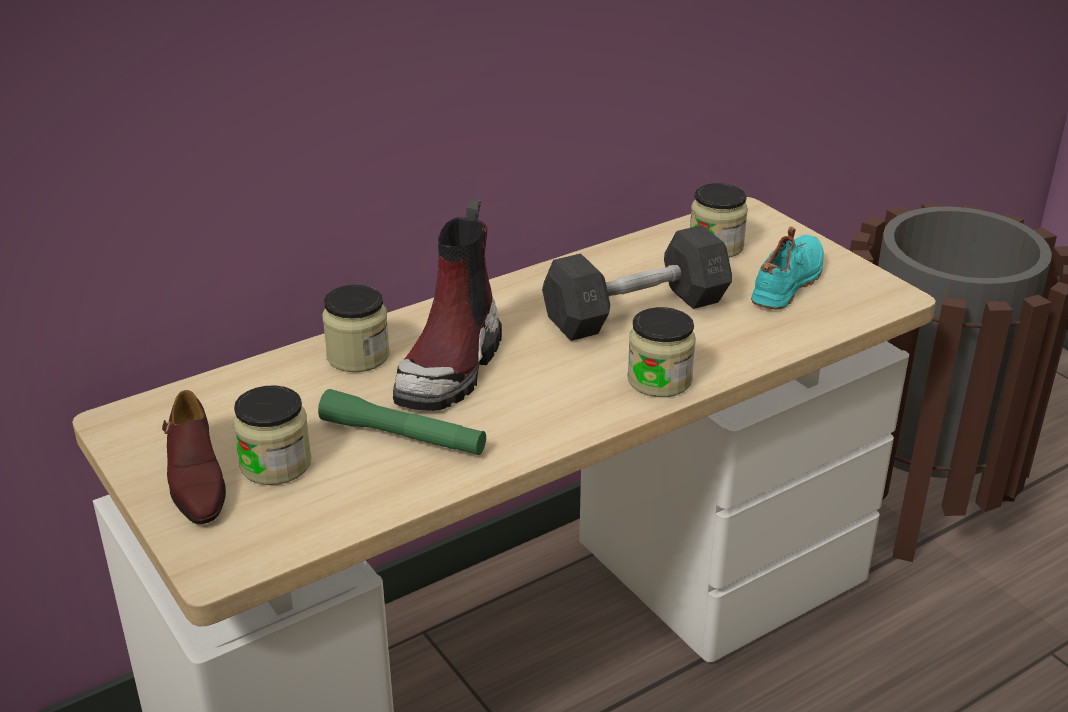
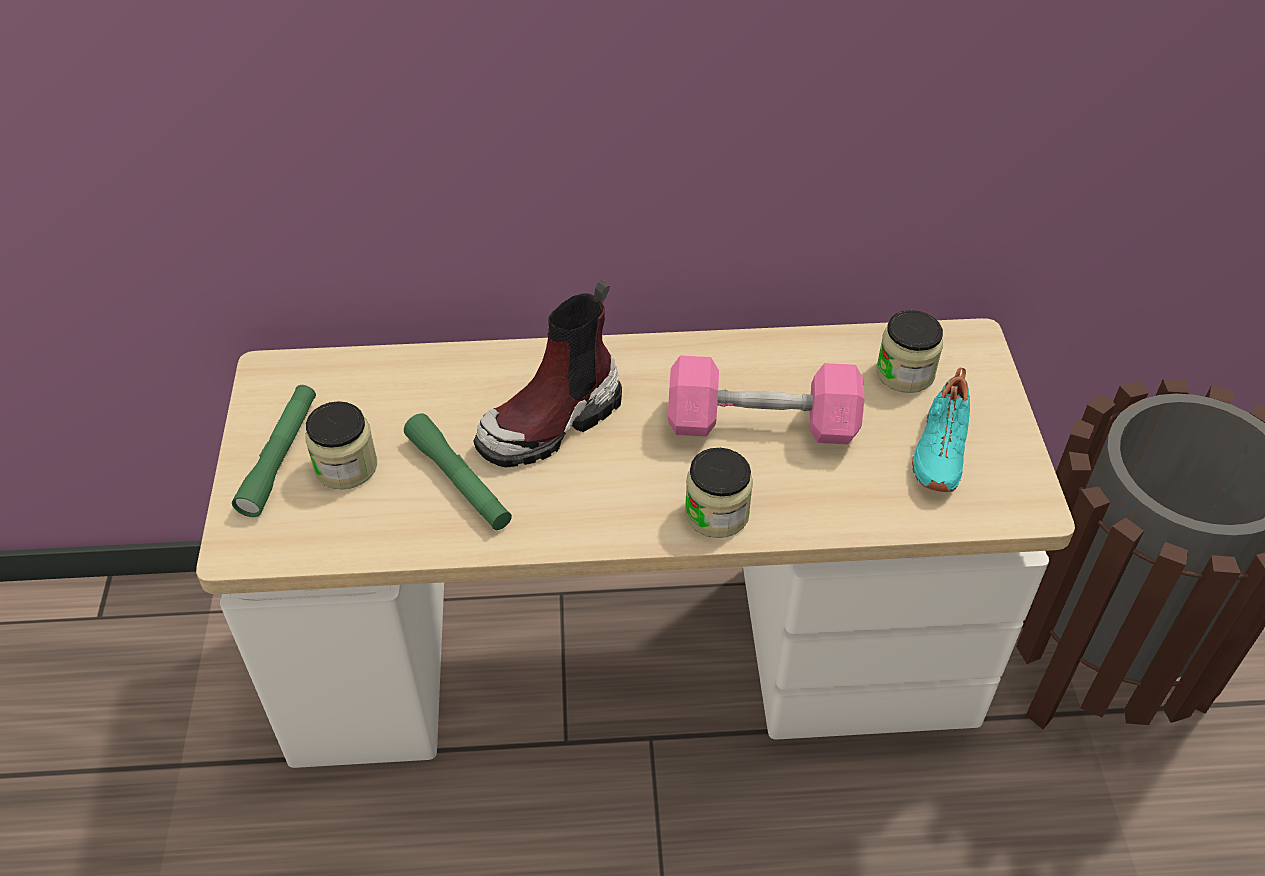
camera: 30 degrees right, 15 degrees up
(195, 480) = (280, 457): brown shoe -> green flashlight
(358, 356) = (489, 377): jar -> none
(636, 311) = (761, 424): grey dumbbell -> pink dumbbell
(790, 284) = (938, 449): turquoise shoe -> turquoise shoe turned 135 degrees clockwise

